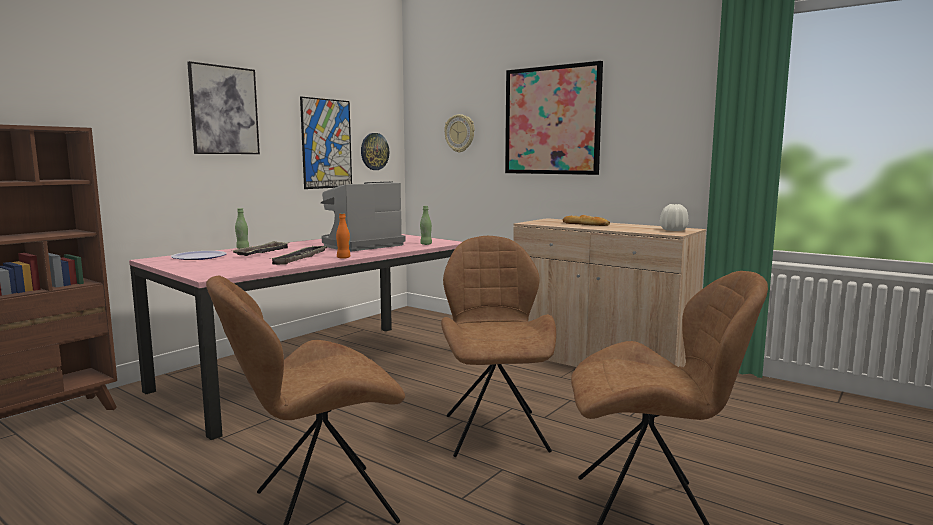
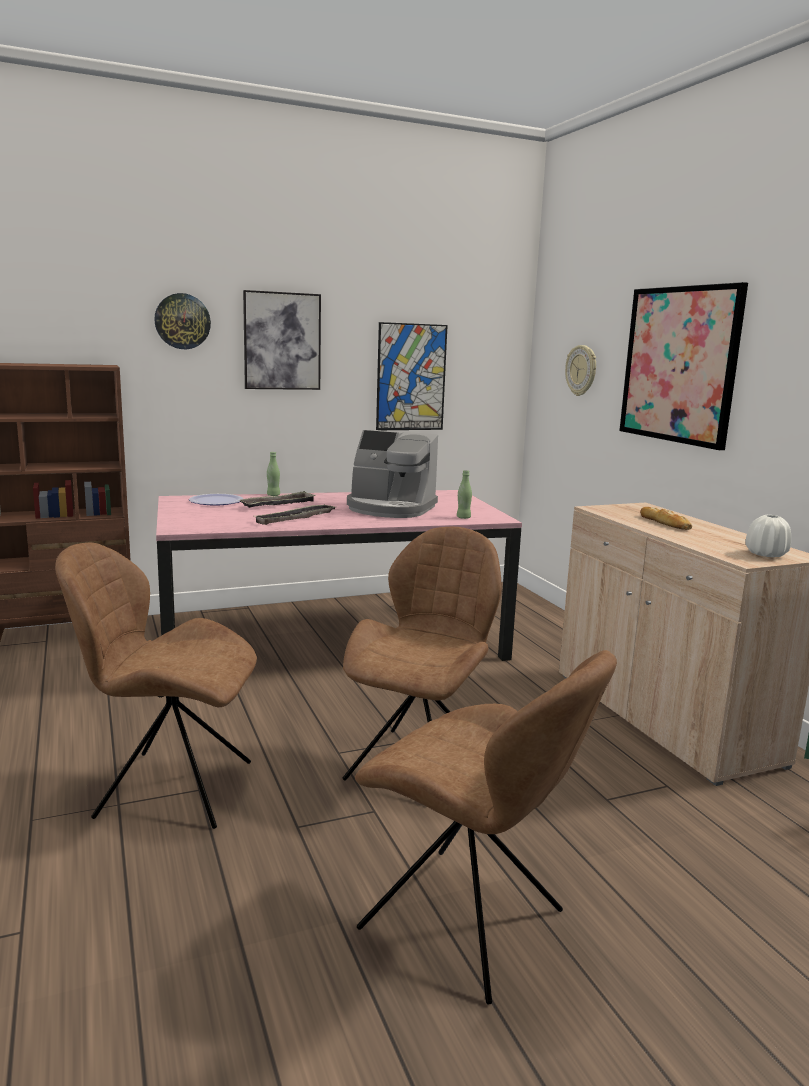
camera: 30 degrees right, 5 degrees up
(343, 258) = (336, 524): orange bottle -> none
(360, 245) = (390, 508): coffee machine -> coffee machine turned 150 degrees counterclockwise
(374, 151) = (480, 386): wall clock -> wall clock (182, 321)

